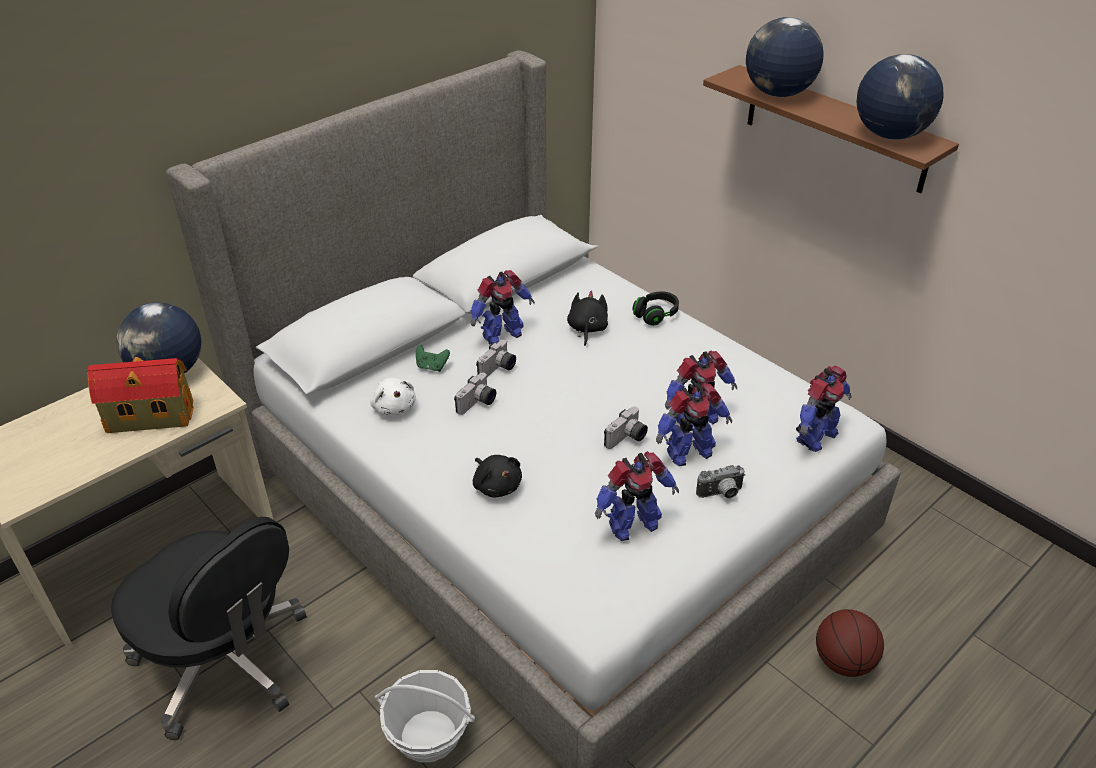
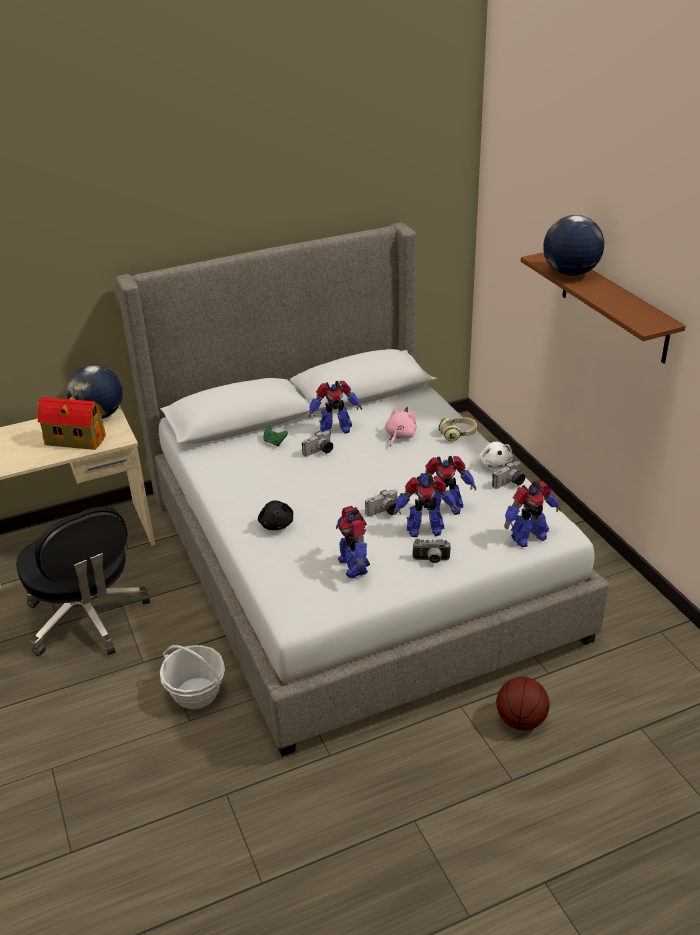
camera: 20 degrees right, 5 degrees down
(394, 407) = (235, 463): white plush toy -> white plush toy (494, 464)
(478, 404) = (292, 471): camera -> camera (510, 483)
(587, 329) = (399, 436): black plush toy -> pink plush toy
(632, 525) = (353, 565): toy robot -> toy robot turned 75 degrees clockwise
(656, 315) = (458, 434): black headphones -> beige headphones
(889, 135) = (633, 313): globe -> none

